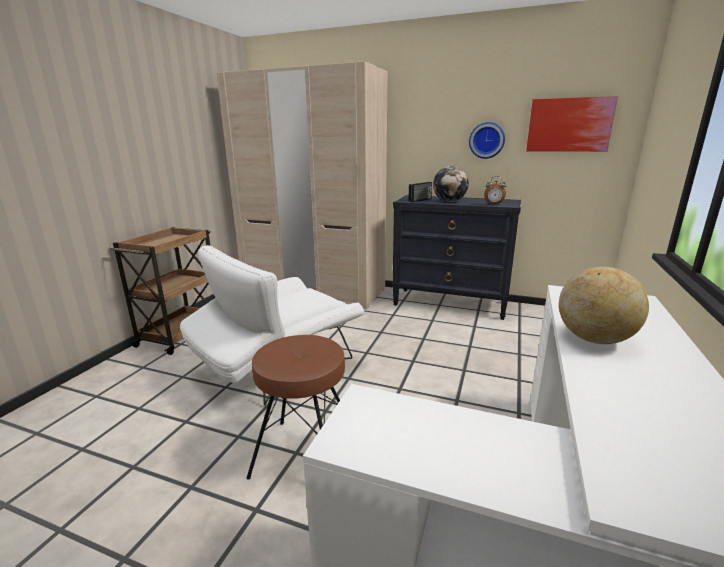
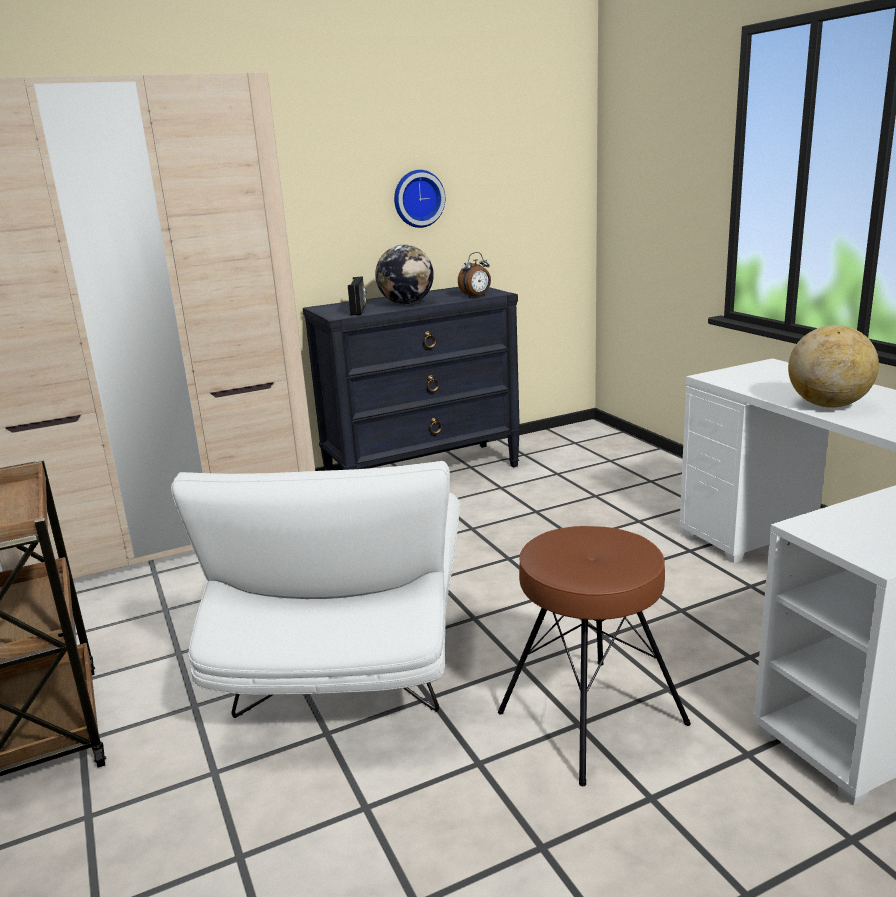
camera: 45 degrees left, 0 degrees up
(569, 125) = (518, 169): picture -> none

